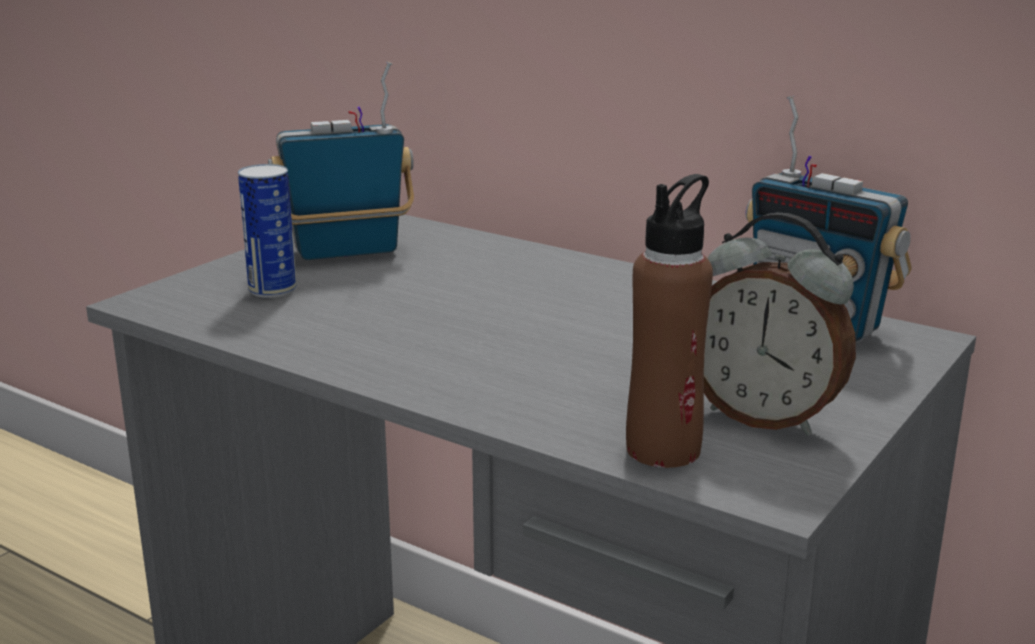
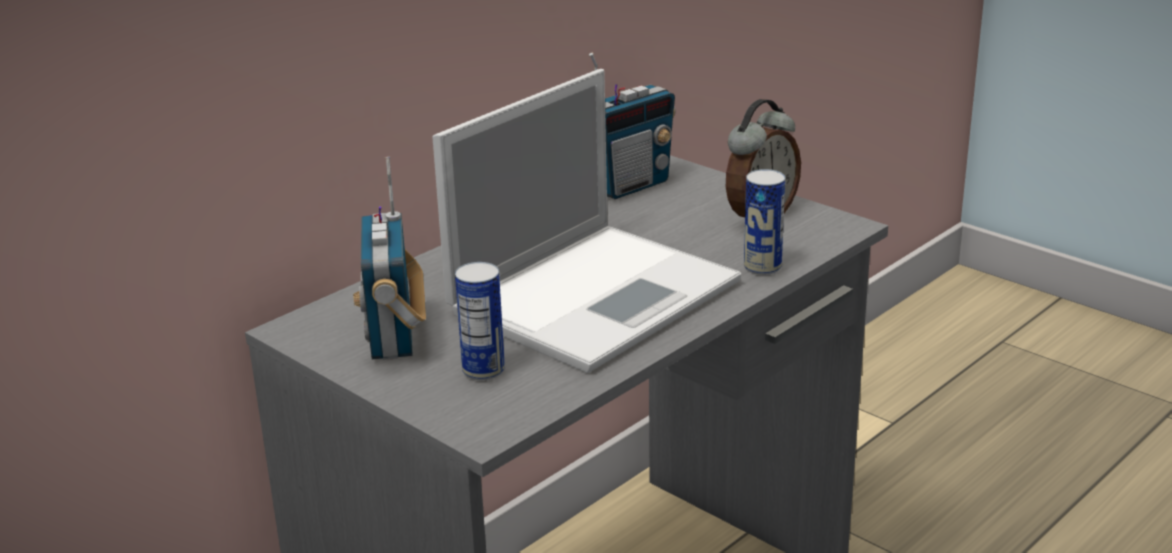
camera: 80 degrees left, 5 degrees up
(460, 328) = (597, 294): none -> laptop
(573, 424) = (762, 267): none -> can
(663, 449) = (797, 246): brown bottle -> none

